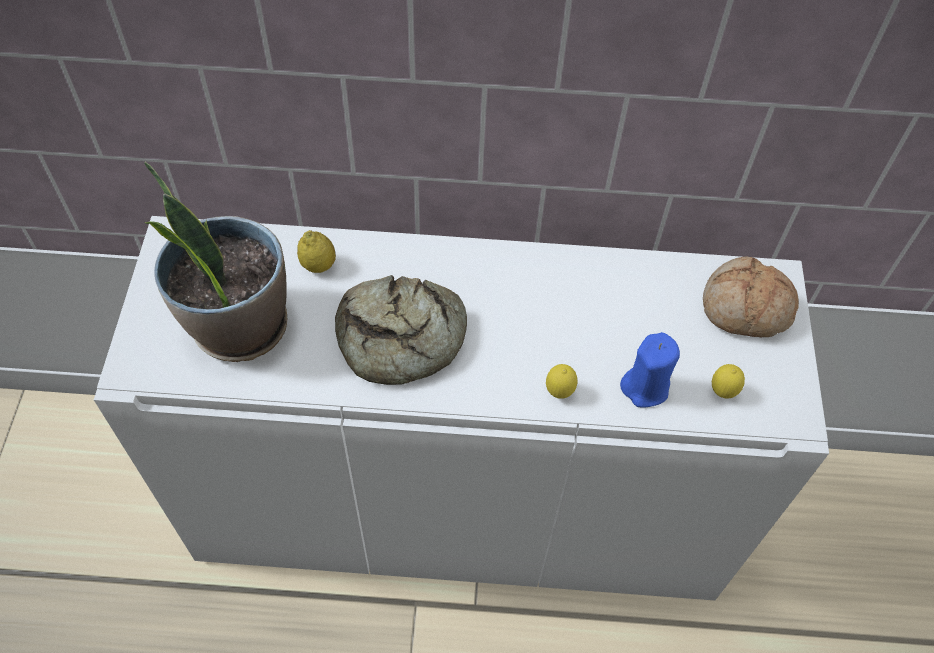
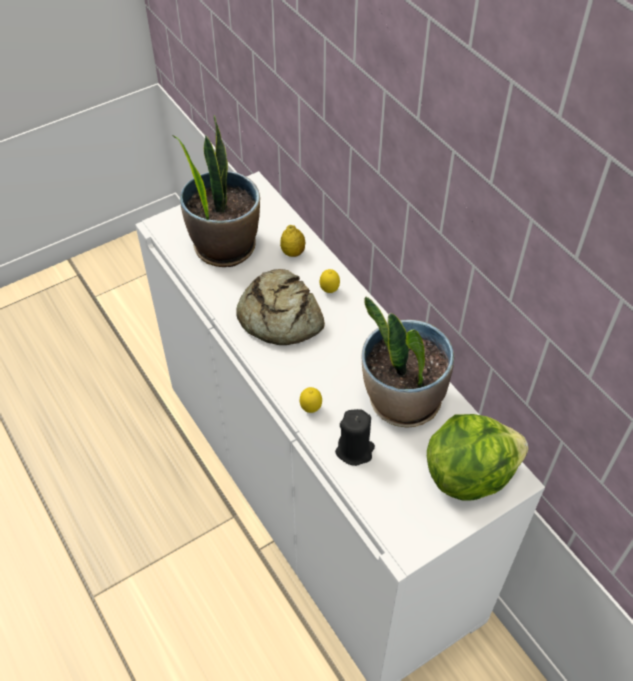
camera: 55 degrees right, 5 degrees down
(615, 303) = (402, 401): none -> potted plant
(645, 386) = (355, 450): blue candle -> black candle
(722, 392) = (389, 494): lemon -> lemon (329, 291)
(745, 309) = (468, 474): bread -> lettuce

